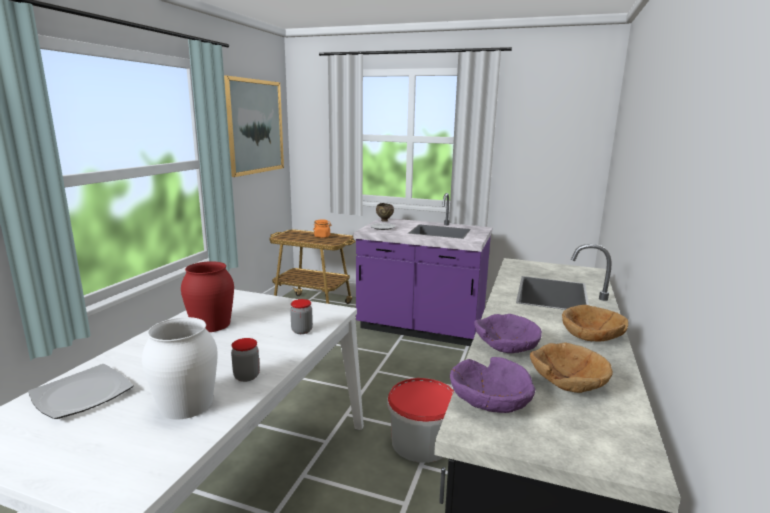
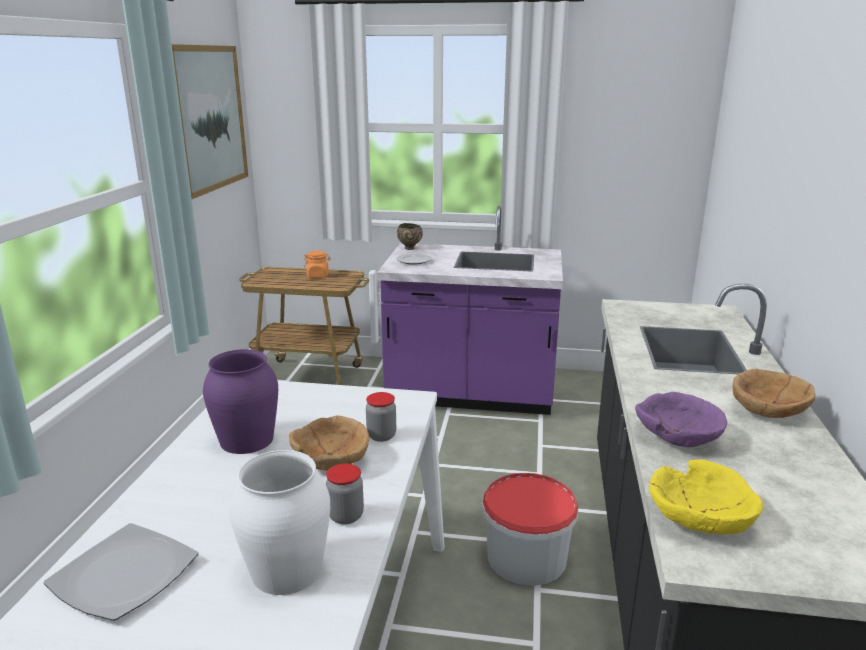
camera: 10 degrees left, 5 degrees up
(211, 324) = (247, 439): red vase -> purple vase
(491, 401) = (701, 518): purple bowl -> yellow bowl
(566, 382) = (773, 479): brown bowl -> brown bowl (331, 459)

